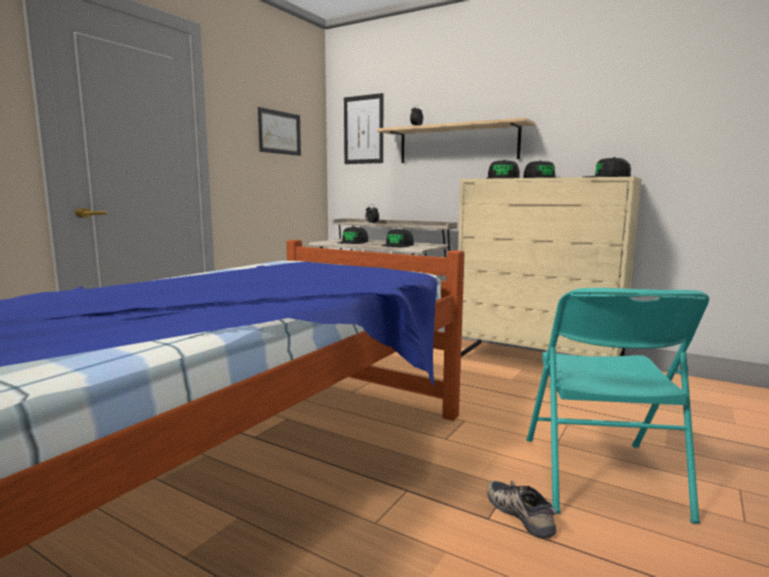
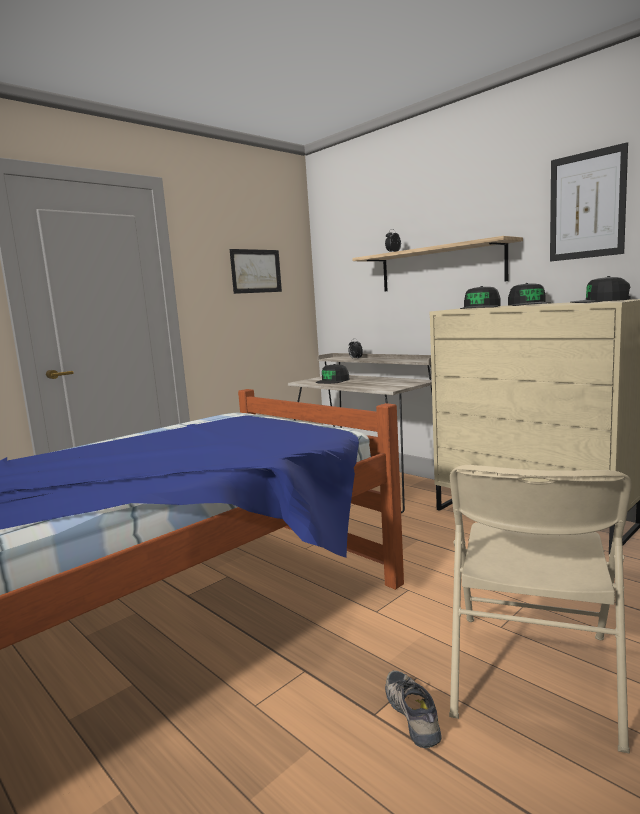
camera: 15 degrees right, 0 degrees up
(363, 130) = (346, 258): picture -> picture (587, 205)
(398, 245) = (375, 384): black cap -> none
(599, 476) = (532, 674): turquoise chair -> beige chair

